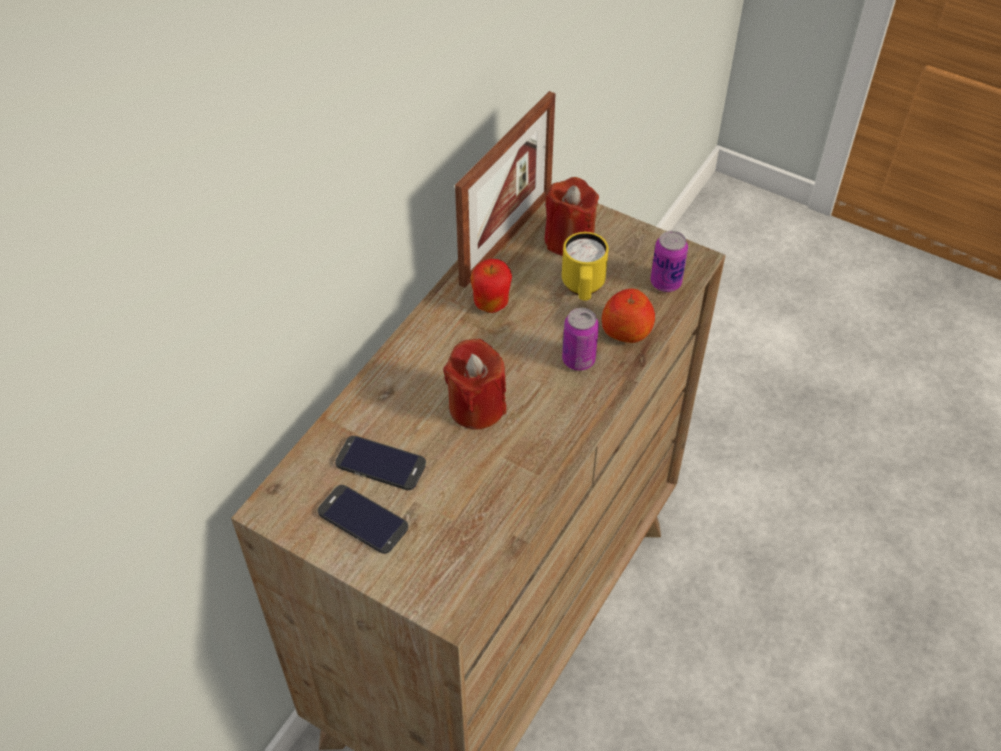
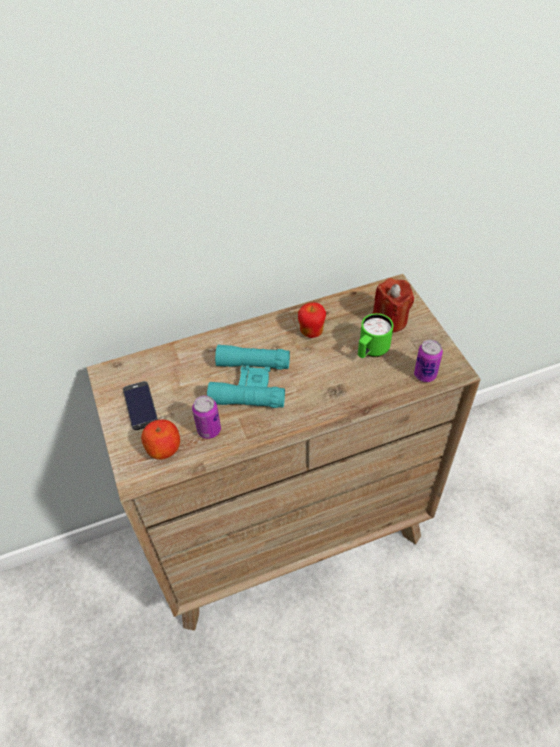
camera: 40 degrees right, 0 degrees up
(380, 463) = (175, 383): phone -> none
(476, 407) = (250, 382): red candle -> turquoise binoculars
(506, 238) = (355, 301): picture frame -> none
(578, 360) = (329, 389): can -> can (209, 430)
(583, 289) = (371, 351): yellow mug -> green mug
(626, 330) = (374, 389): apple -> apple (163, 447)

